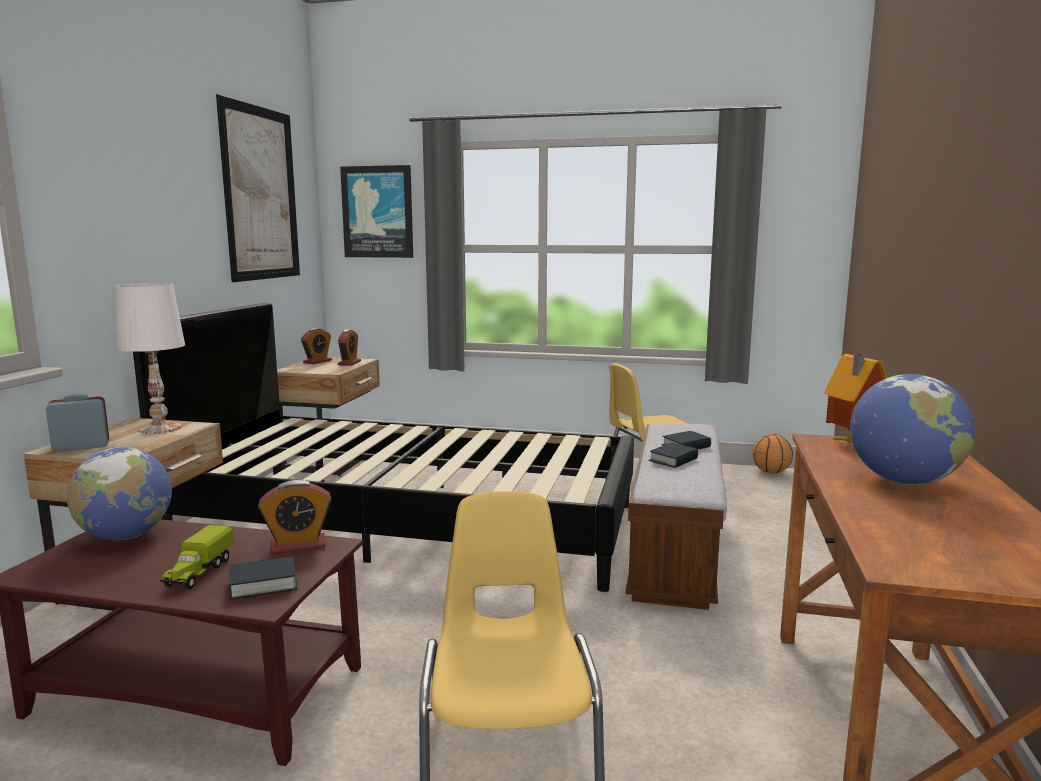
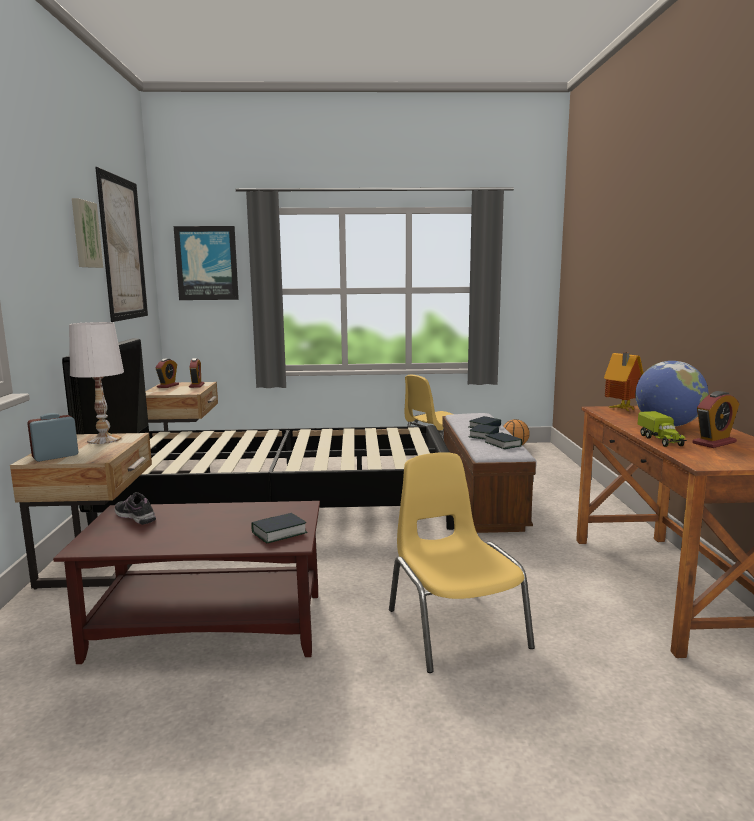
camera: 15 degrees left, 0 degrees up
(126, 536) = (135, 517): globe -> shoe
(190, 176) = (85, 234): none -> picture
(199, 573) = (223, 532): toy truck -> toy truck (660, 440)
(298, 545) = (277, 508): alarm clock -> alarm clock (714, 443)
(689, 477) = (503, 444): none -> book

